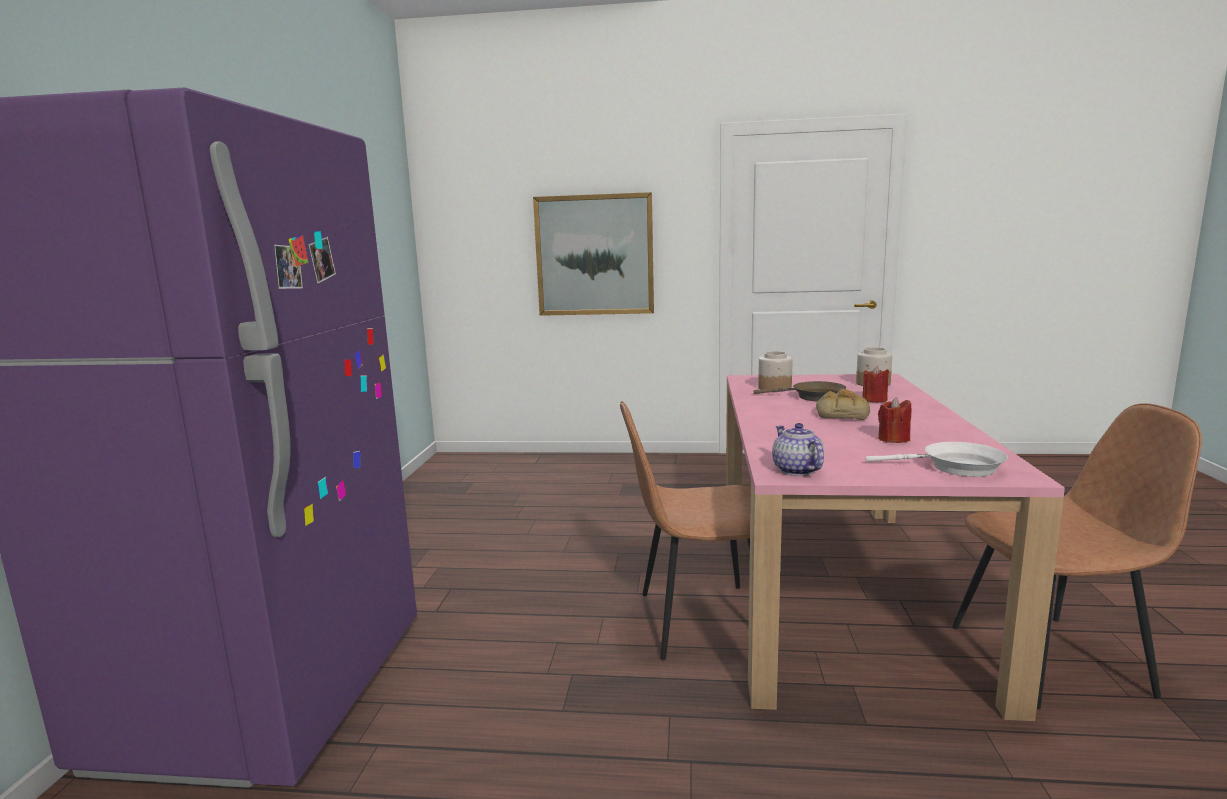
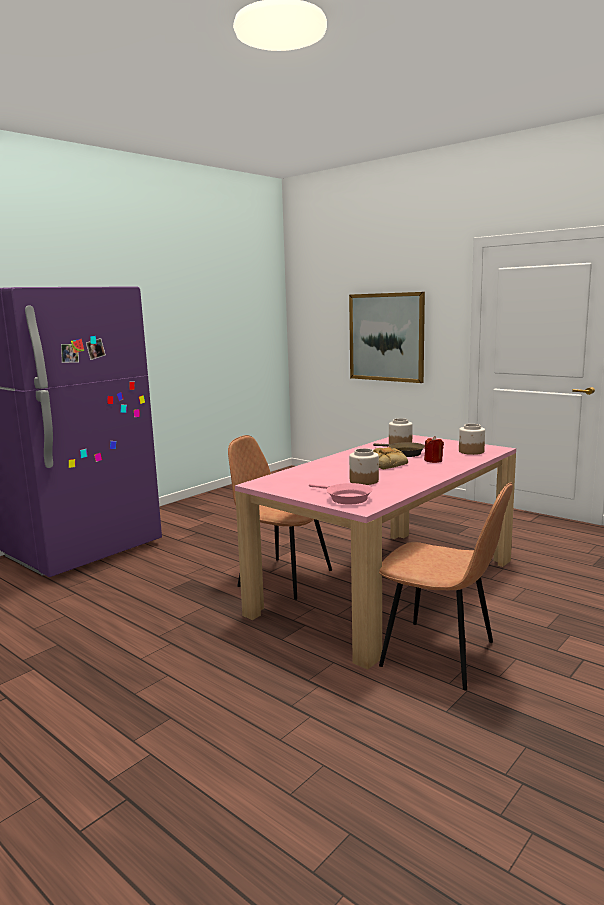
camera: 35 degrees right, 0 degrees up
(796, 470) = (269, 483): teapot -> none
(893, 439) = (364, 481): red candle -> jar
(955, 467) = (345, 498): white frying pan -> pink frying pan

